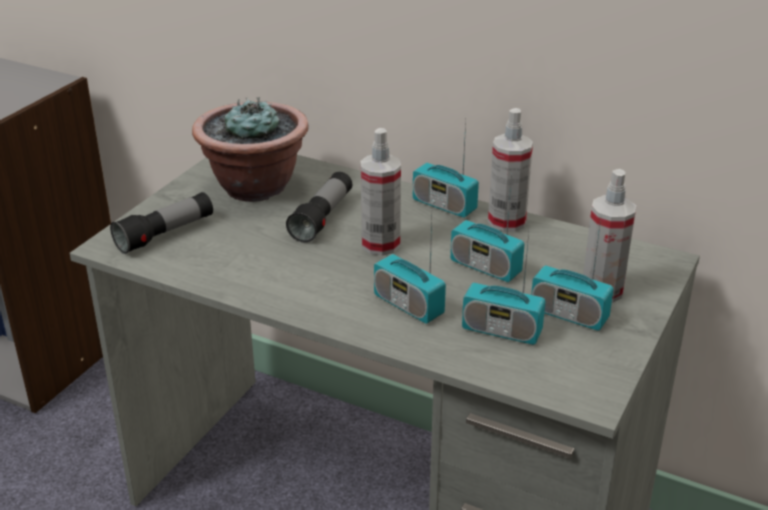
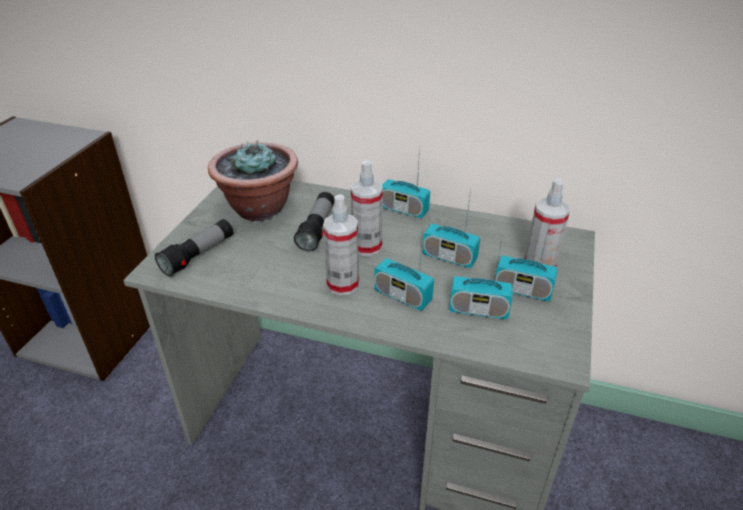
camera: 10 degrees left, 5 degrees up
(506, 222) = (453, 218): spray bottle -> spray bottle (342, 284)

